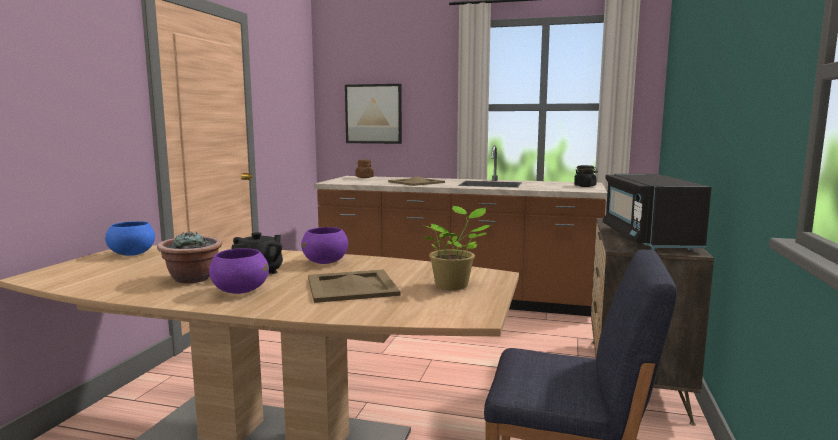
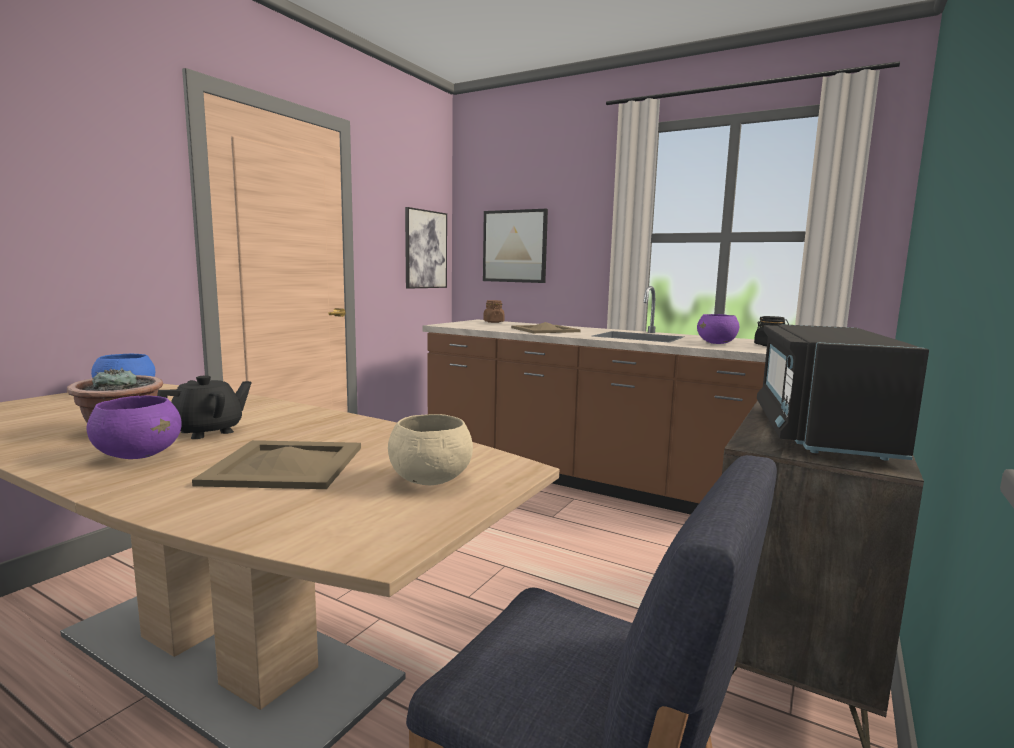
camera: 15 degrees right, 0 degrees up
(298, 118) = (425, 249): none -> picture
(326, 262) = (314, 424): purple bowl -> purple bowl (717, 343)
(453, 285) = (429, 480): potted plant -> beige bowl

